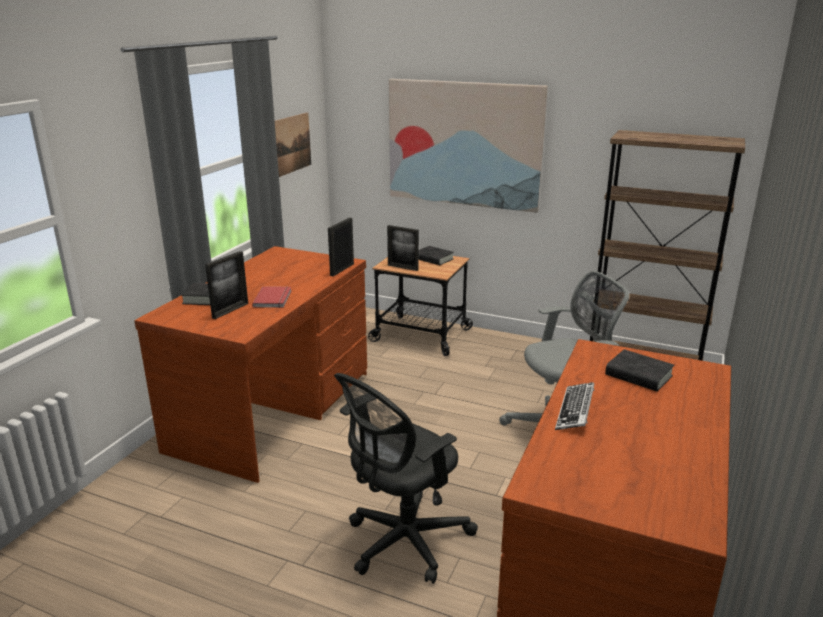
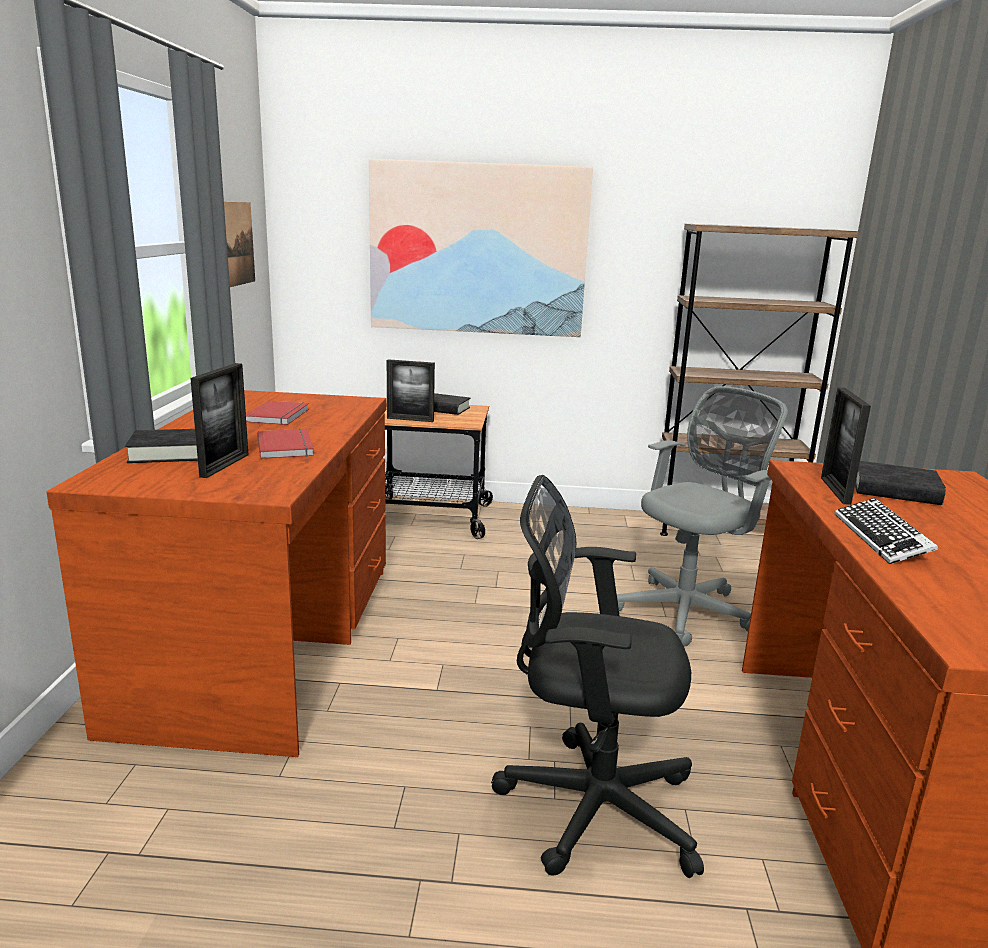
camera: 20 degrees left, 5 degrees down
(287, 272) = (279, 415): none -> red book
(342, 269) = (362, 409): picture frame -> picture frame (835, 490)
(403, 543) = (589, 805): black office chair -> black office chair turned 75 degrees clockwise

